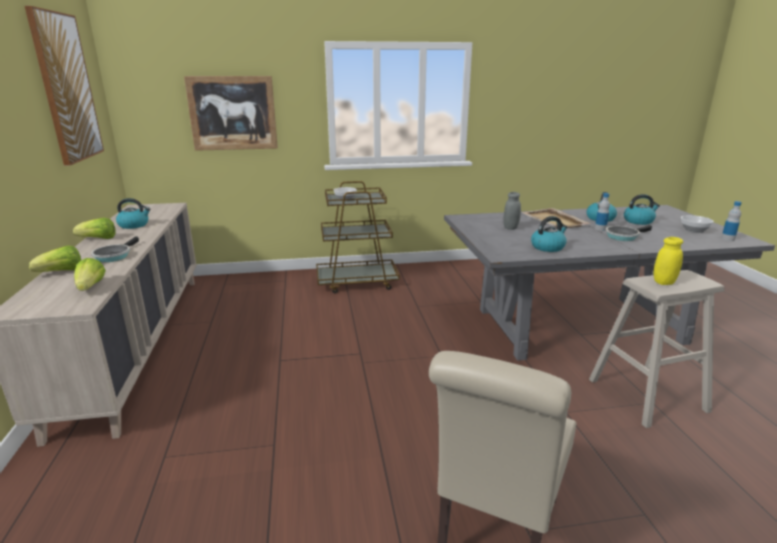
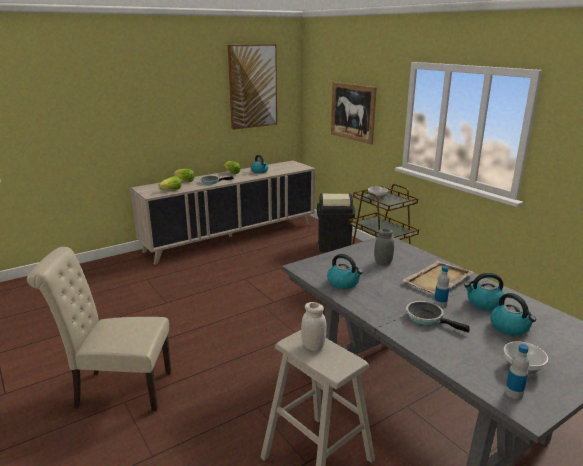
camera: 65 degrees right, 0 degrees up
(271, 286) = (334, 246): none -> black trash can
(664, 282) = (313, 346): yellow jar -> white jar

